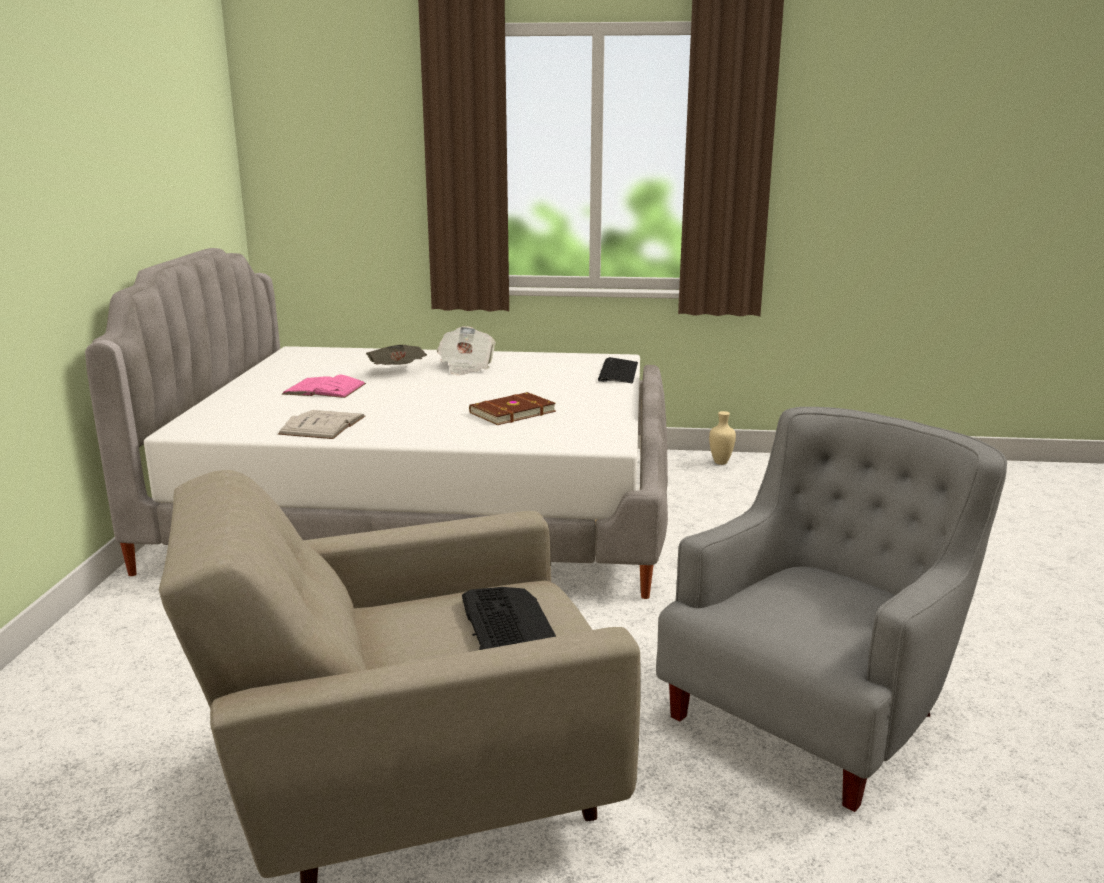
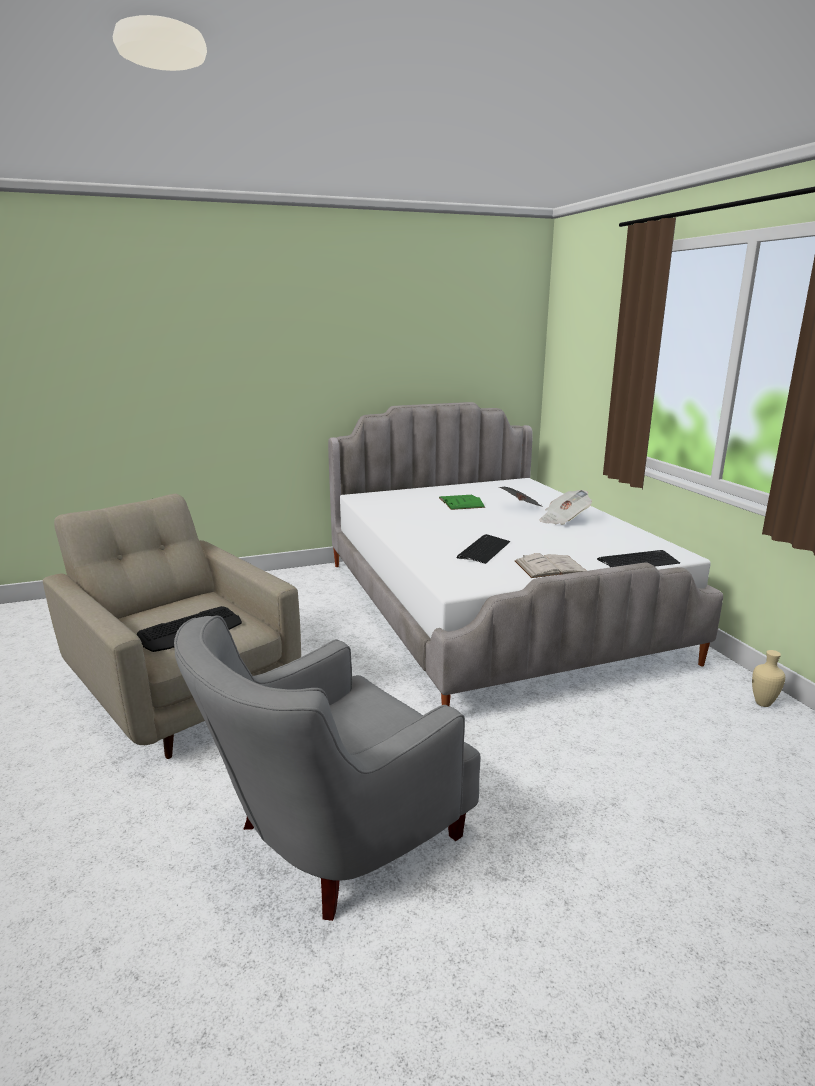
camera: 65 degrees right, 0 degrees up
(322, 425) = (398, 516): white book -> white book (550, 567)
(324, 389) = (461, 502): pink book -> green book
(511, 412) = (483, 550): brown book -> keyboard
(817, 708) = (333, 837): grey armchair -> grey armchair turned 120 degrees clockwise

